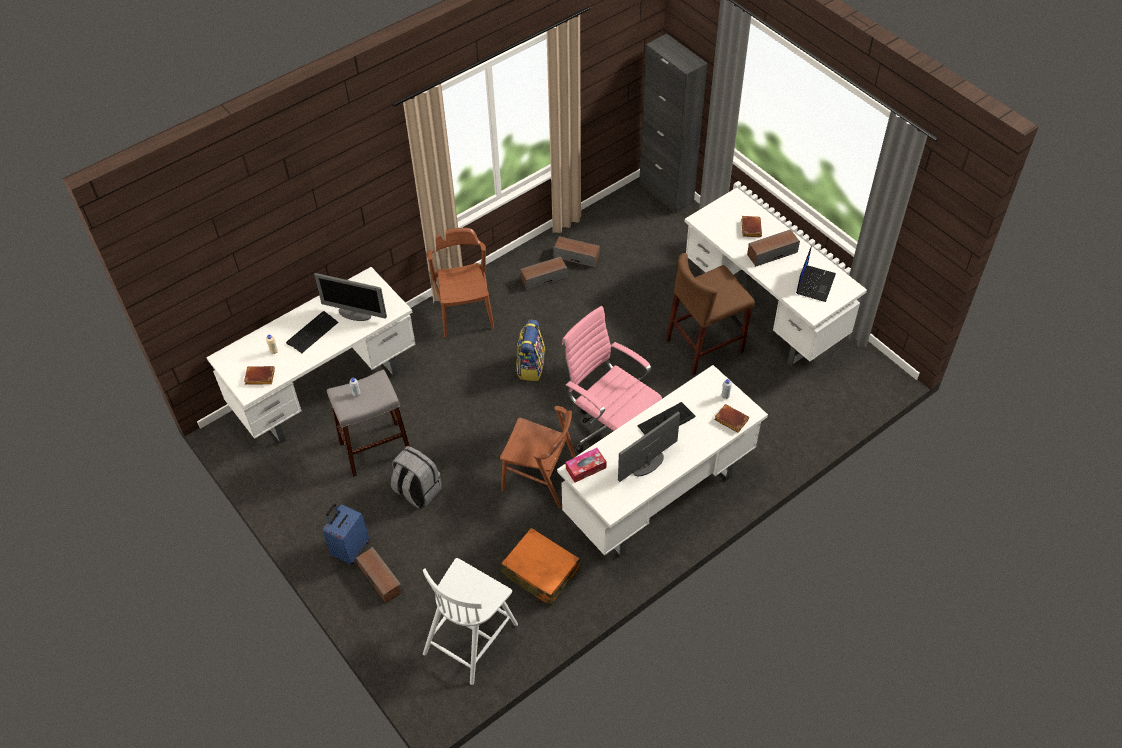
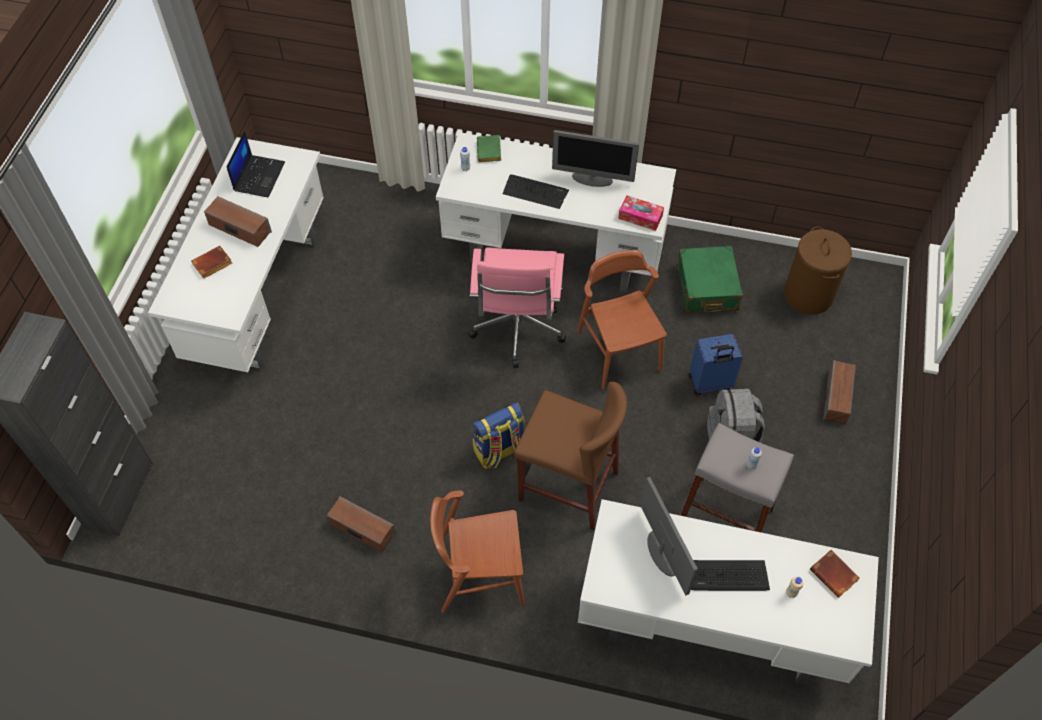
camera: 130 degrees left, 5 degrees up
(350, 549) = (838, 445): blue suitcase -> blue suitcase (710, 383)
(464, 311) = (479, 574): brown chair -> brown chair turned 45 degrees clockwise
(471, 637) = (808, 295): white chair -> brown laundry basket
(540, 572) = (707, 288): orange suitcase -> green suitcase
(577, 256) = (300, 518): speaker -> none
(704, 346) = (345, 320): brown stool -> brown stool (568, 486)
(730, 420) = (490, 152): brown book -> green book
(815, 283) = (259, 176): laptop -> laptop turned 120 degrees clockwise

